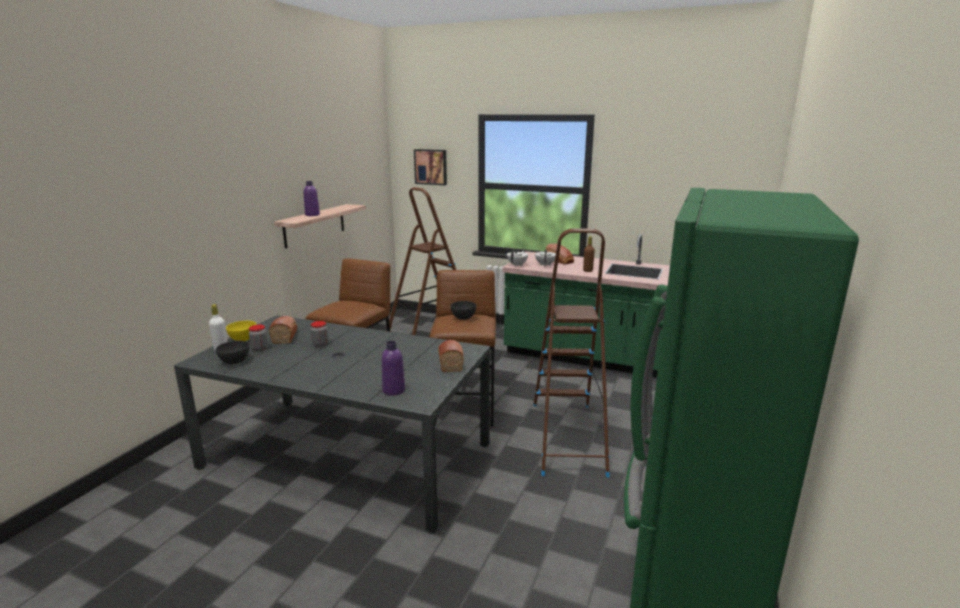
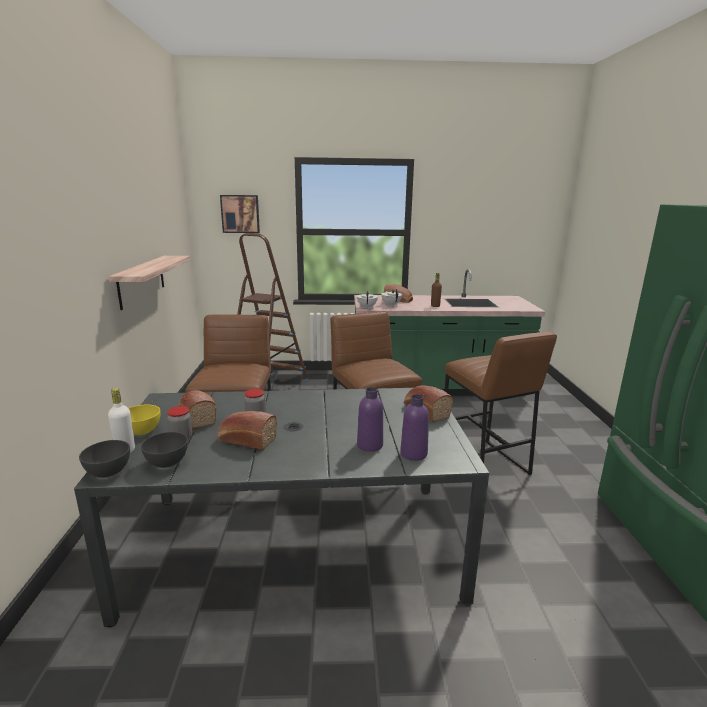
camera: 25 degrees left, 0 degrees up
(296, 357) = (245, 440): none -> bread
(312, 215) = (146, 267): purple bottle -> purple bottle (370, 445)
(463, 318) = (376, 363): grey bowl -> grey bowl (108, 472)
(566, 436) = (484, 464): brown step ladder -> brown stool

